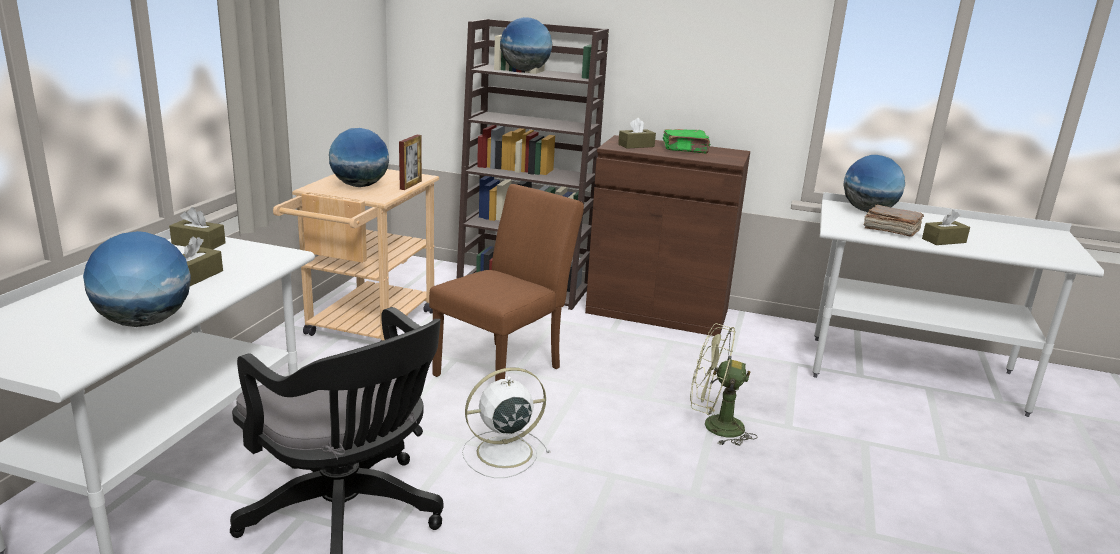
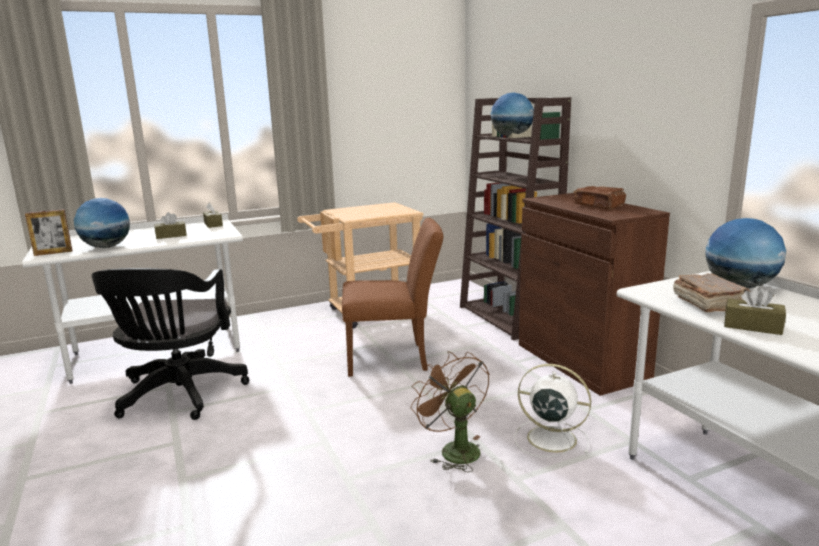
camera: 50 degrees right, 5 degrees down
(360, 186) = (361, 211): globe -> none
(411, 185) = (389, 214): picture frame -> picture frame (53, 253)
(502, 452) = (297, 400): white fan -> white fan (549, 438)
(636, 145) = (562, 199): brown tissue box -> none
(685, 149) = (599, 205): green book -> brown book
(714, 427) = (453, 449): green fan -> brown fan

